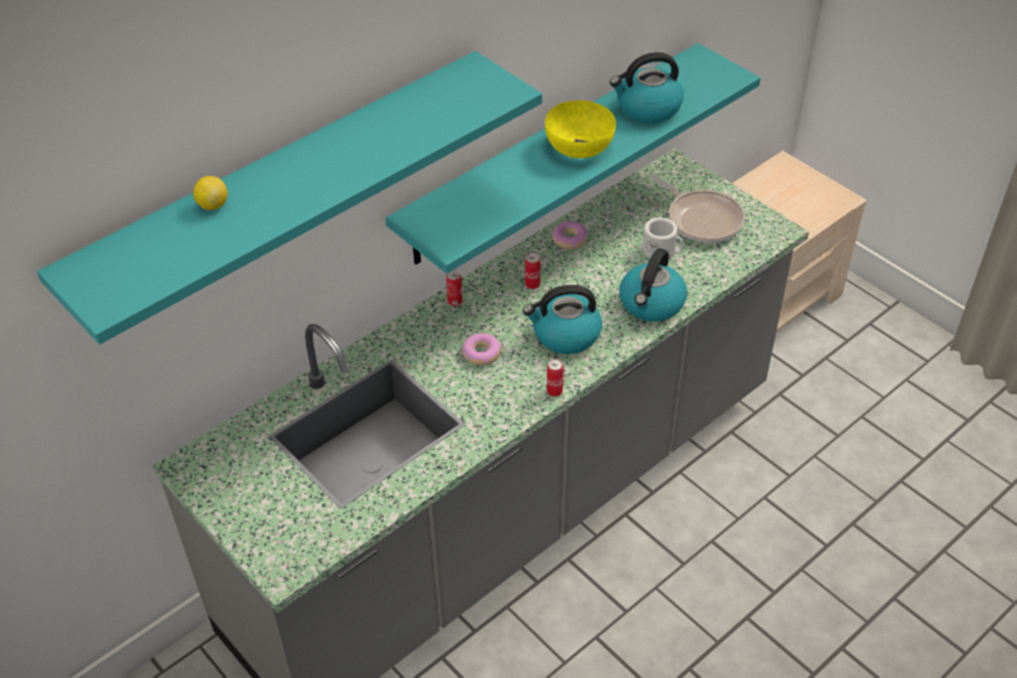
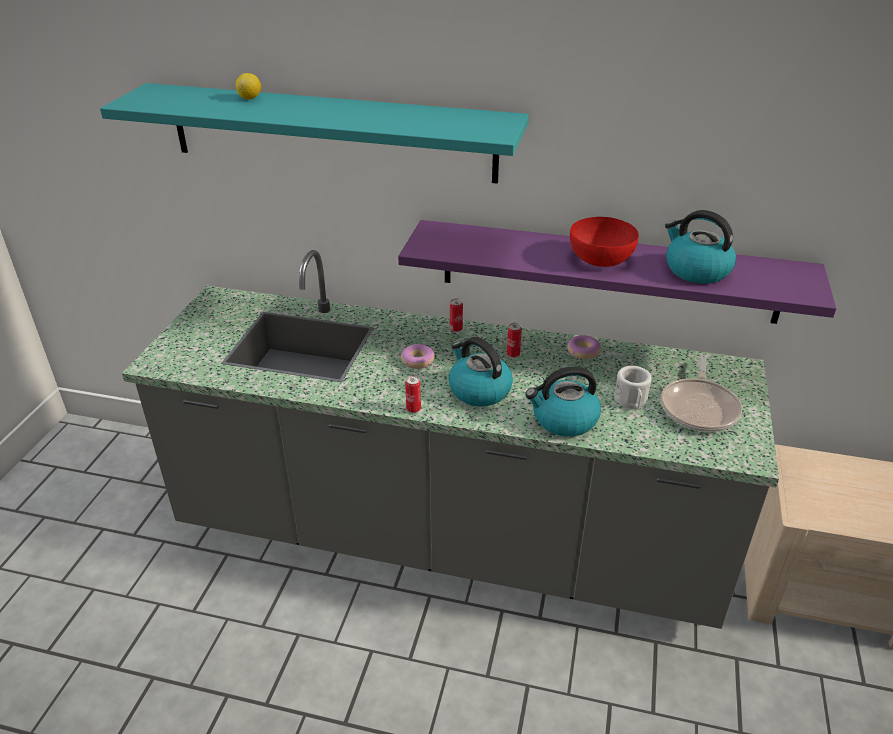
camera: 55 degrees right, 10 degrees down
(552, 153) = (608, 271): turquoise shelf -> purple shelf
(578, 147) = (600, 258): yellow bowl -> red bowl

